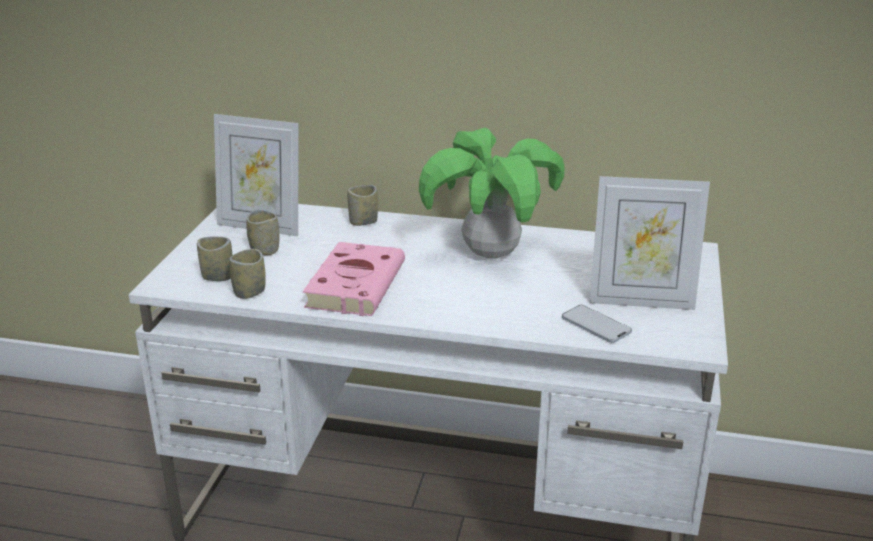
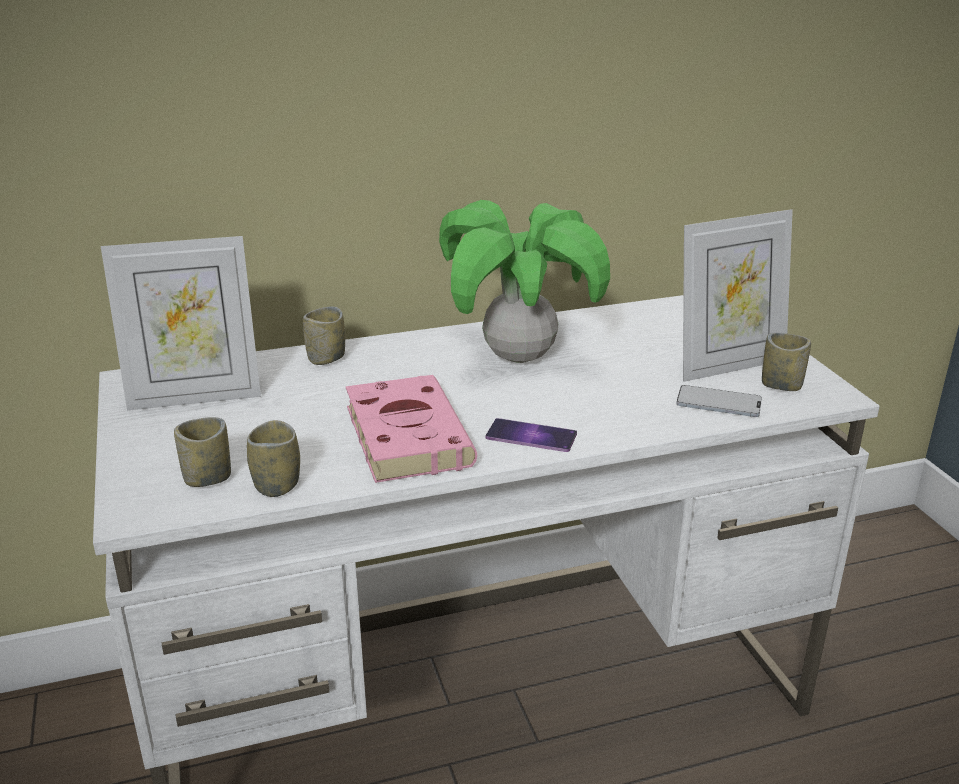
camera: 30 degrees left, 0 degrees up
(265, 250) = (235, 425): cup -> cup (781, 385)
(433, 308) = (531, 436): none -> phone

